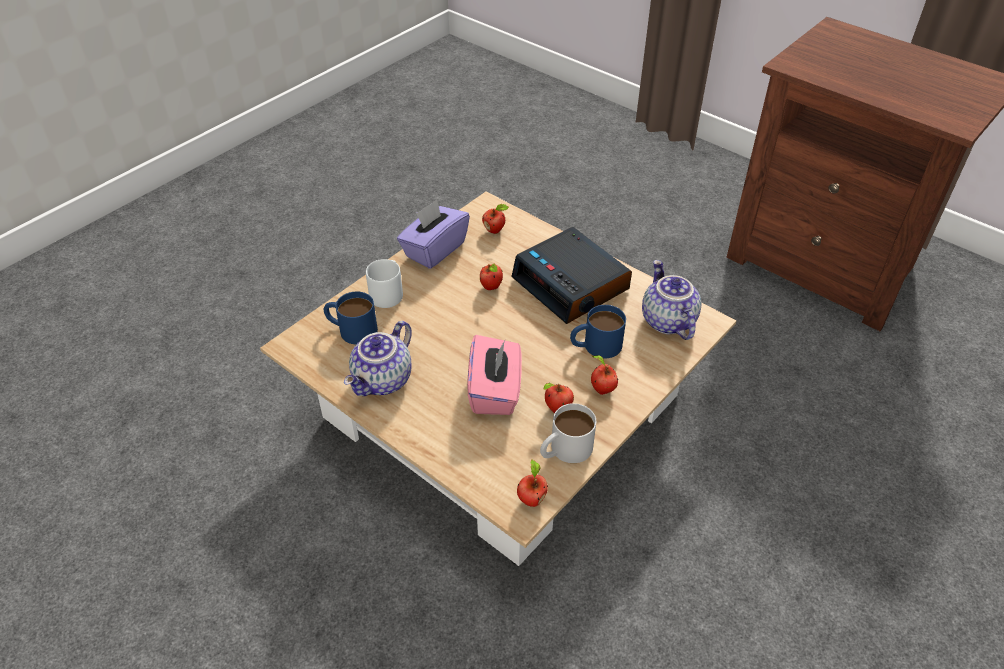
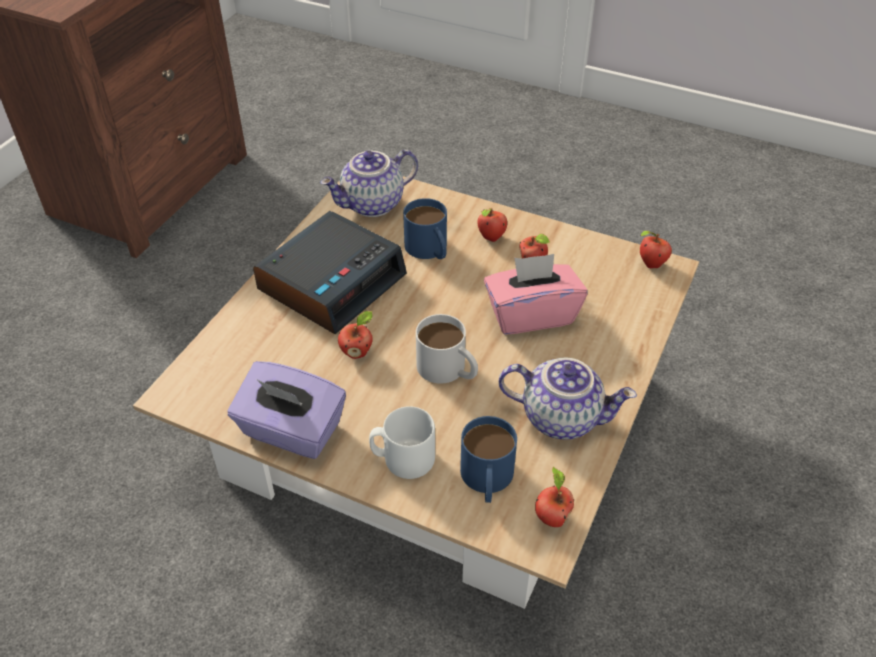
camera: 105 degrees left, 0 degrees up
(495, 230) = (234, 373): apple -> apple (551, 517)
(564, 450) = (582, 252): white mug -> white mug (448, 370)

